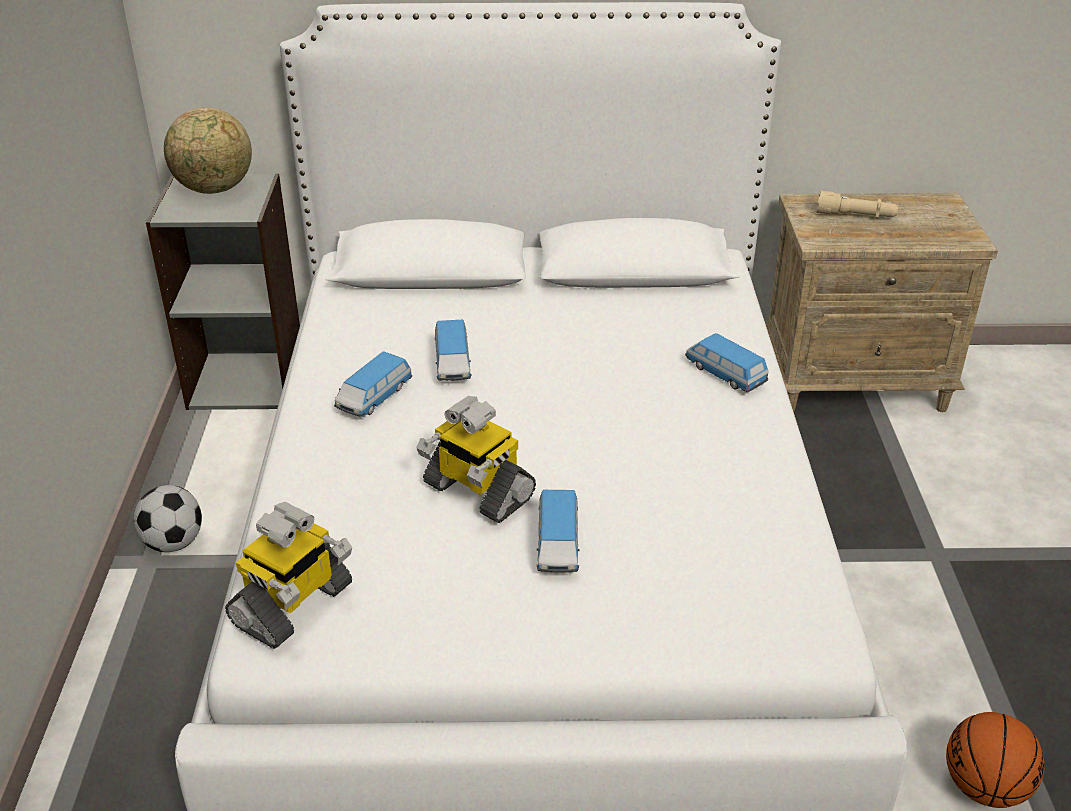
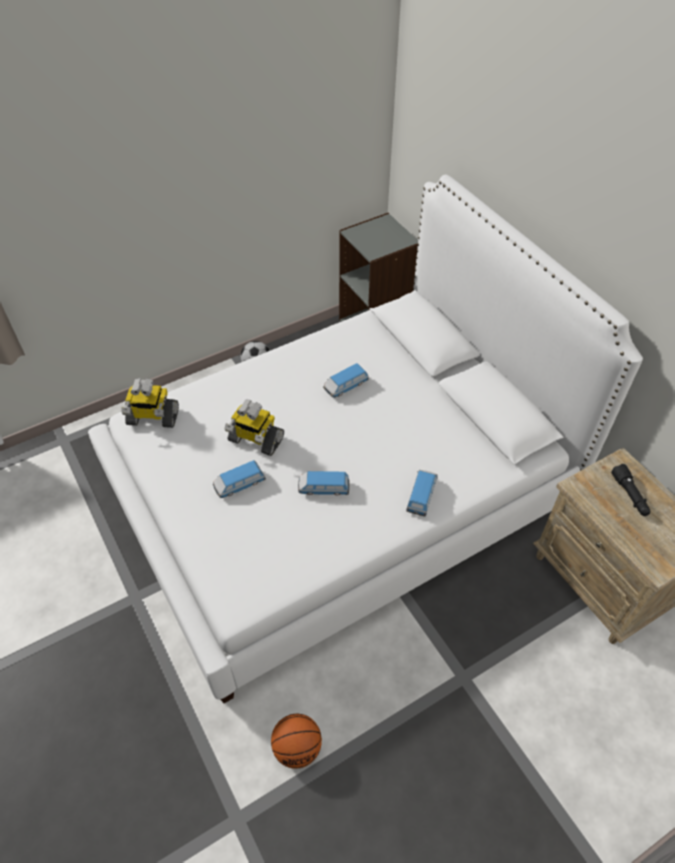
camera: 60 degrees right, 15 degrees up
(215, 190) = (386, 233): globe -> none
(374, 398) = (300, 373): toy car -> toy car (323, 488)
(477, 491) = (255, 440): toy robot -> toy robot turned 75 degrees counterclockwise
(855, 216) = (629, 495): beige flashlight -> black flashlight

